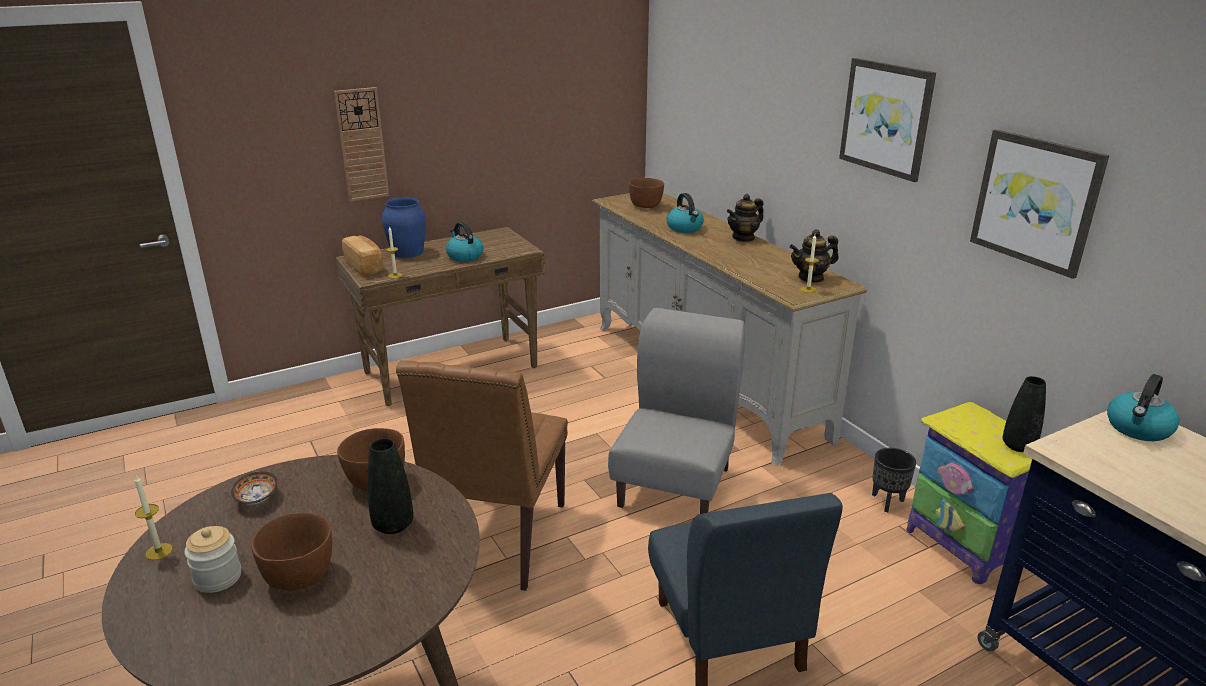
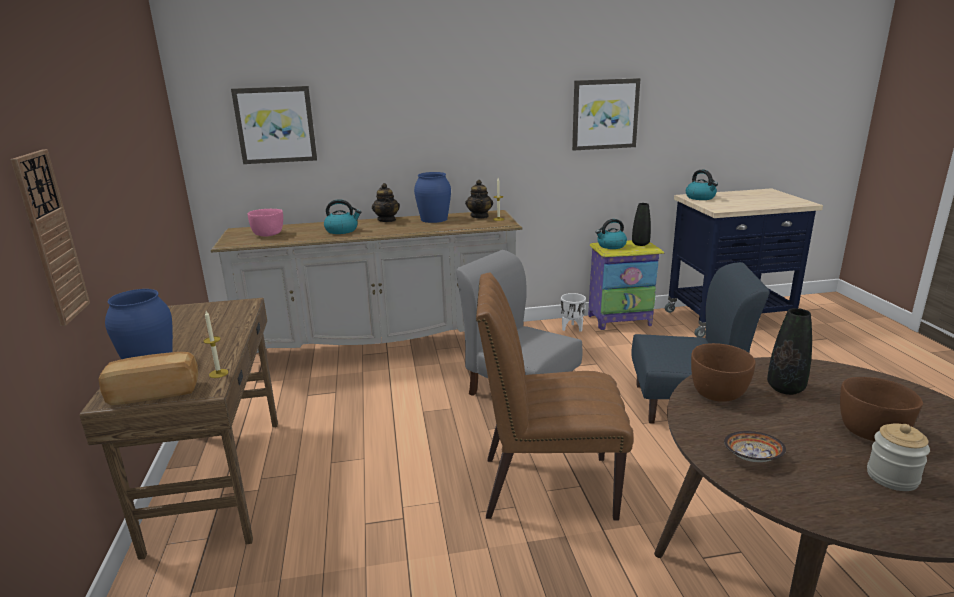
camera: 70 degrees left, 5 degrees down
(159, 551) = (863, 521): candle -> none
(464, 256) = (217, 332): kettle -> kettle (611, 246)
(498, 537) = (549, 486): brown chair -> brown chair turned 150 degrees clockwise
(646, 206) = (269, 234): brown bowl -> pink bowl
(771, 257) = (433, 219): none -> blue vase
(886, 118) = (492, 93): picture -> picture (275, 125)
(888, 502) = (572, 328): black planter -> white planter

